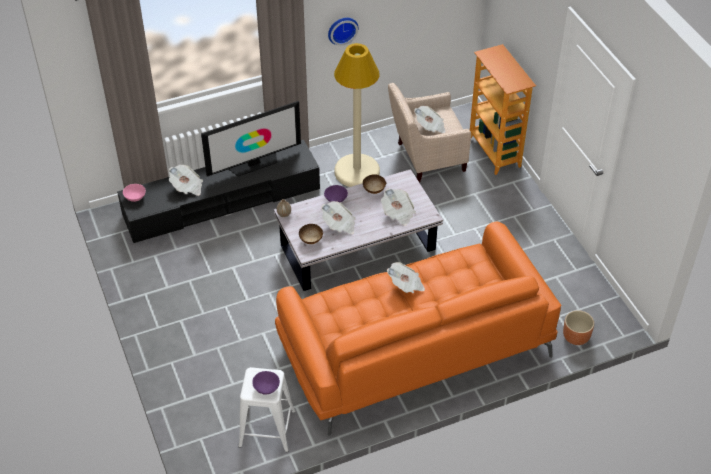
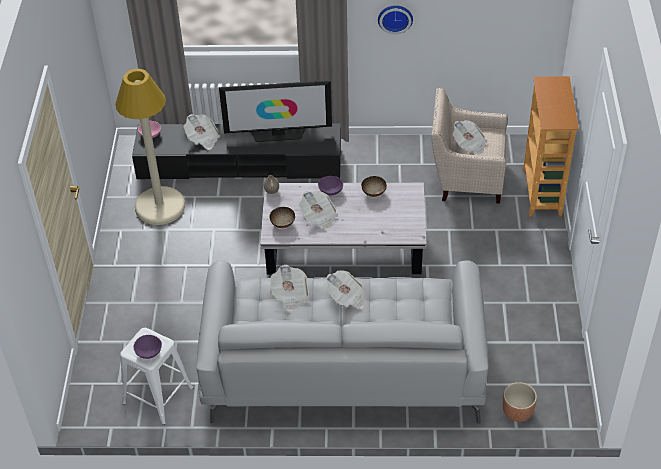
camera: 25 degrees right, 0 degrees up
(357, 171) = (387, 172): beige floor lamp -> beige floor lamp (160, 206)
(398, 213) = (384, 223): newspaper -> newspaper (290, 295)
(413, 347) = (342, 365): orange sofa -> grey sofa

